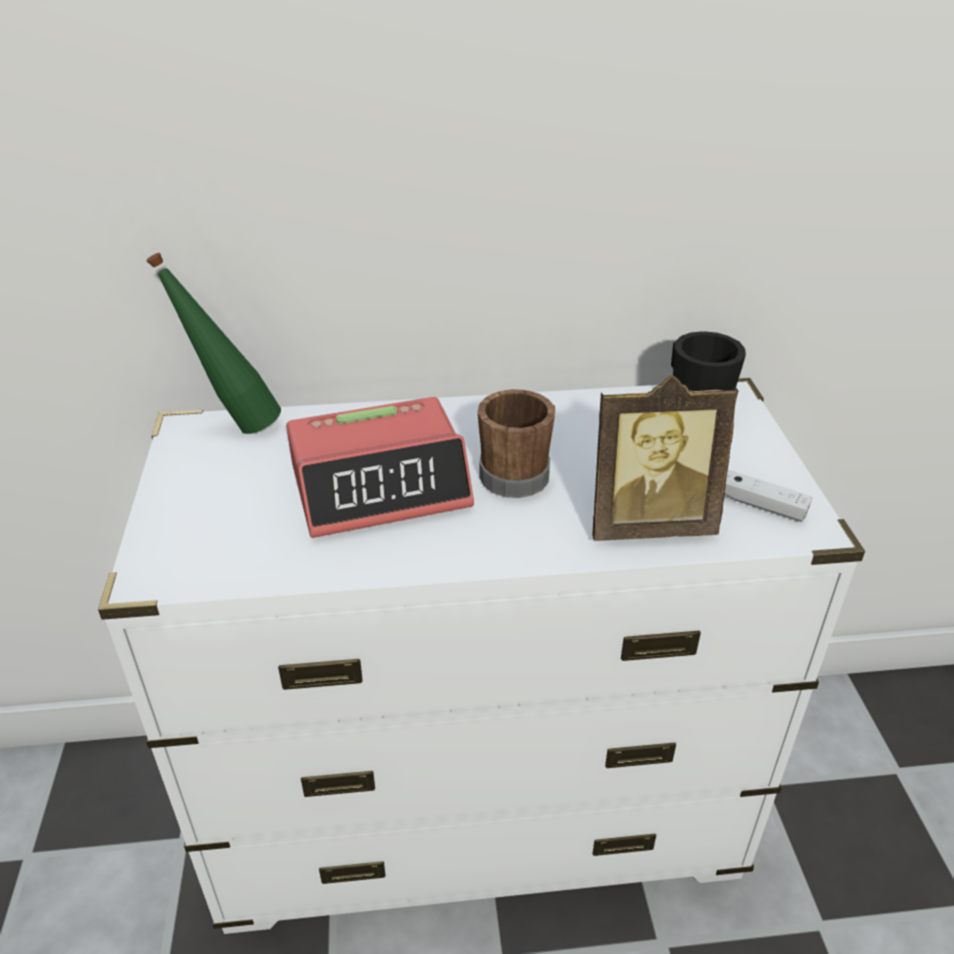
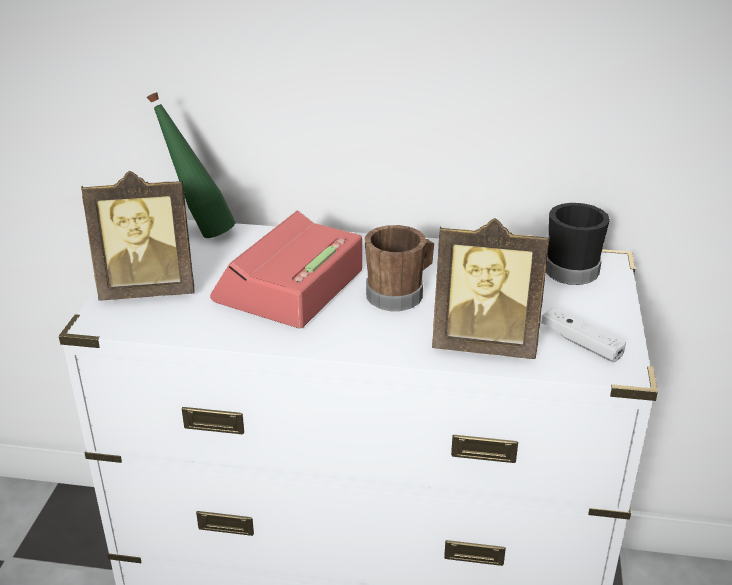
camera: 15 degrees right, 5 degrees down
(199, 519) = (148, 290): none -> picture frame
(381, 485) = (289, 287): alarm clock -> alarm clock turned 120 degrees clockwise

